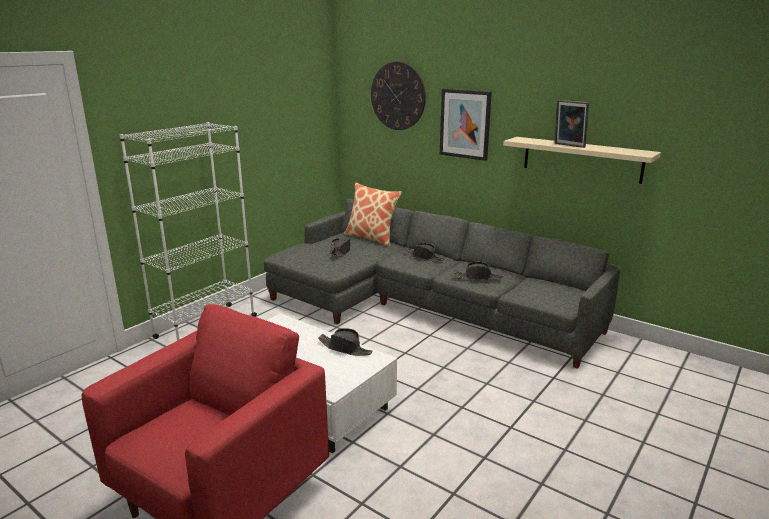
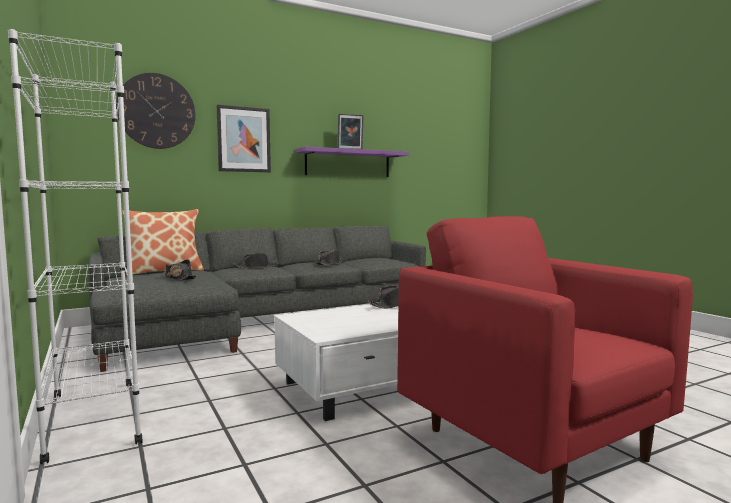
camera: 65 degrees left, 15 degrees down
(581, 159) = (348, 163): beige shelf -> purple shelf

